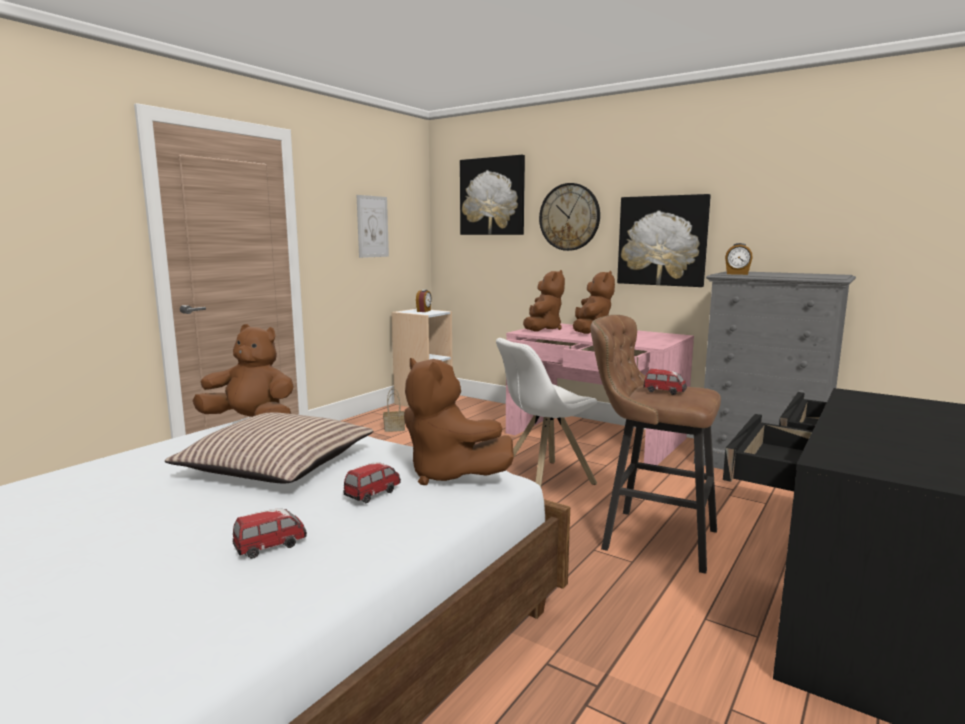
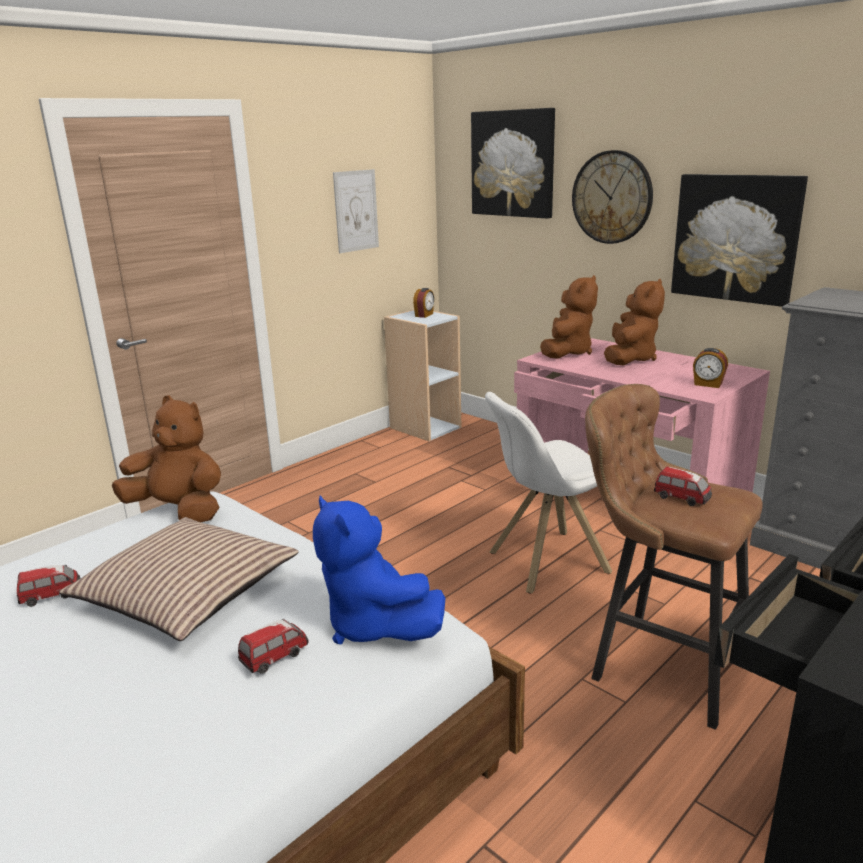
camera: 10 degrees right, 10 degrees up
(271, 546) = (143, 737): toy car -> toy car (51, 596)
(393, 429) = (381, 469): basket -> none
(448, 475) = (374, 625): brown plush toy -> blue plush toy
(737, 274) = (828, 303): alarm clock -> alarm clock (708, 384)

